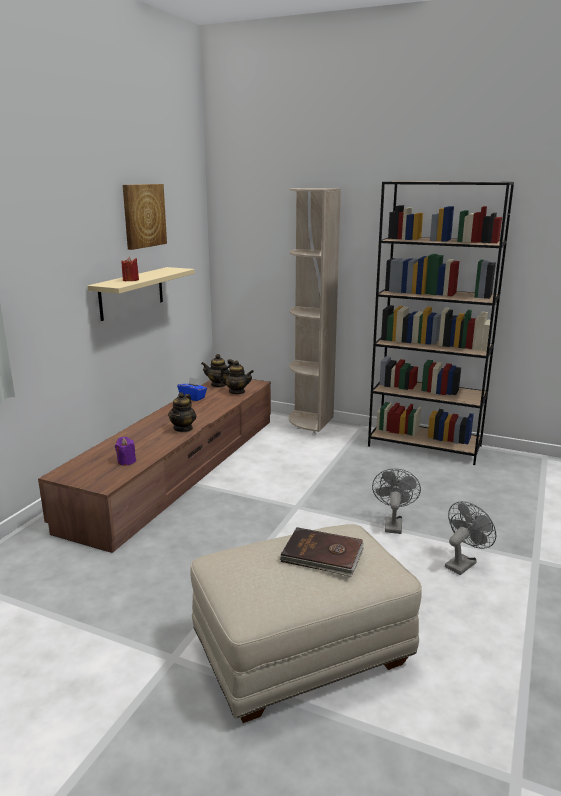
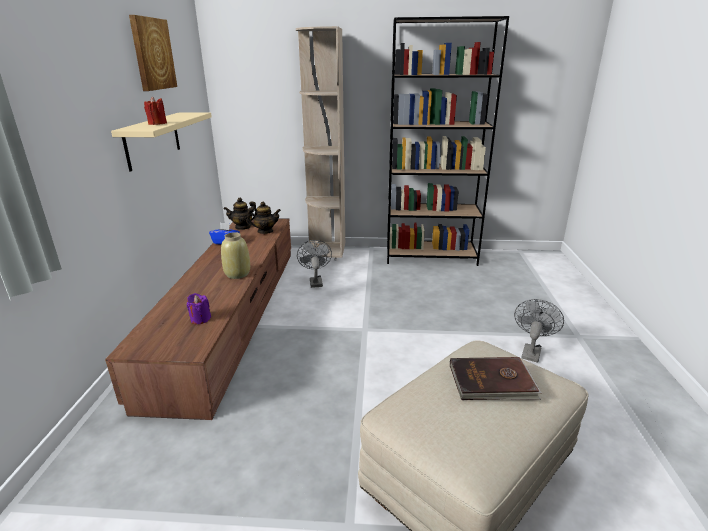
camera: 20 degrees left, 5 degrees up
(183, 428) = (238, 274): teapot -> beige vase
(393, 523) = (454, 328): grey fan -> grey fan (315, 281)

